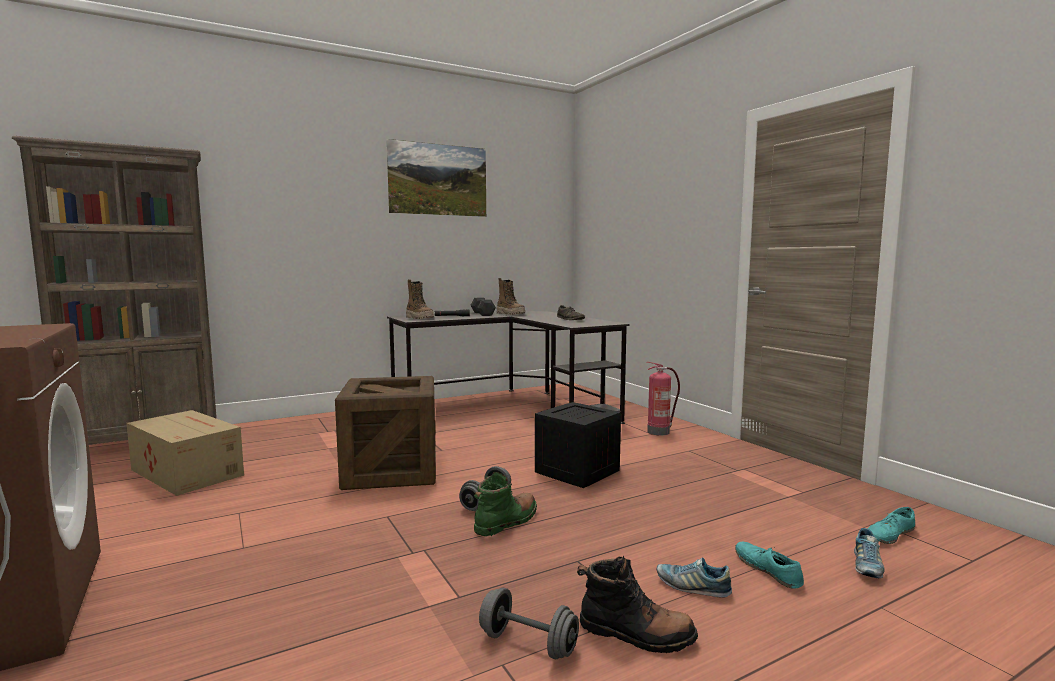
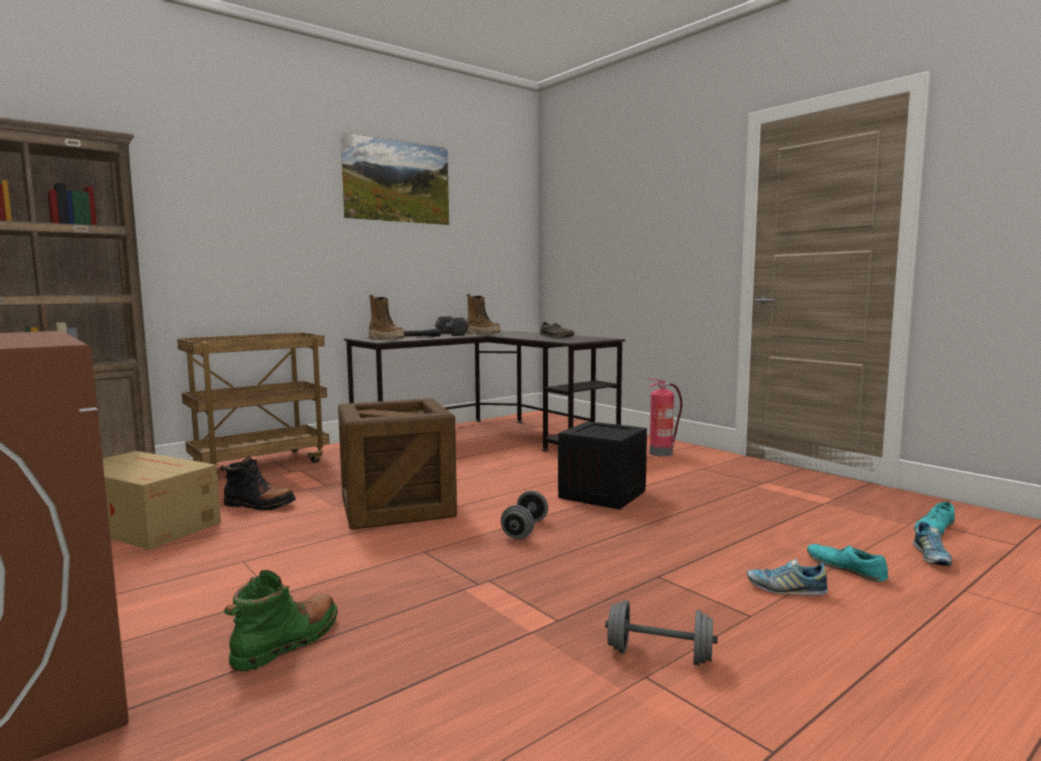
camera: 10 degrees left, 0 degrees up
(307, 422) = (260, 464): none -> brown cart
(506, 522) = (560, 546): green boot -> green boot (287, 642)
(635, 634) = (759, 635): black boot -> black boot (259, 505)

